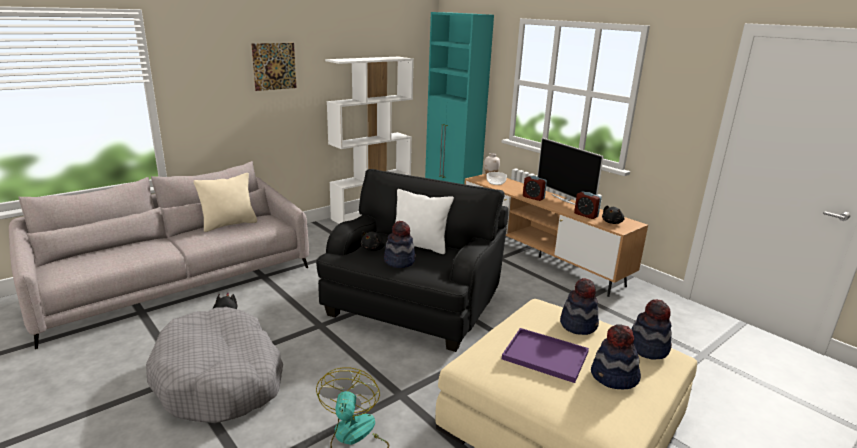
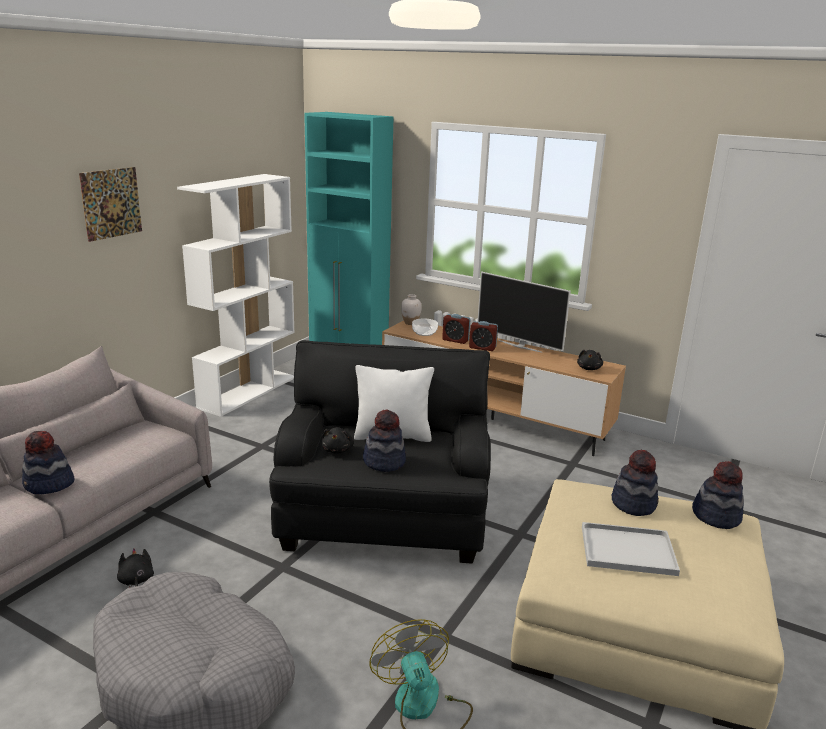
camera: 20 degrees left, 0 degrees up
(229, 224) = (94, 446): beige pillow -> none
(543, 356) = (626, 551): purple tray -> white tray
(586, 215) = (555, 363): alarm clock -> alarm clock (455, 340)
(614, 377) = (710, 559): hat -> hat (49, 485)

